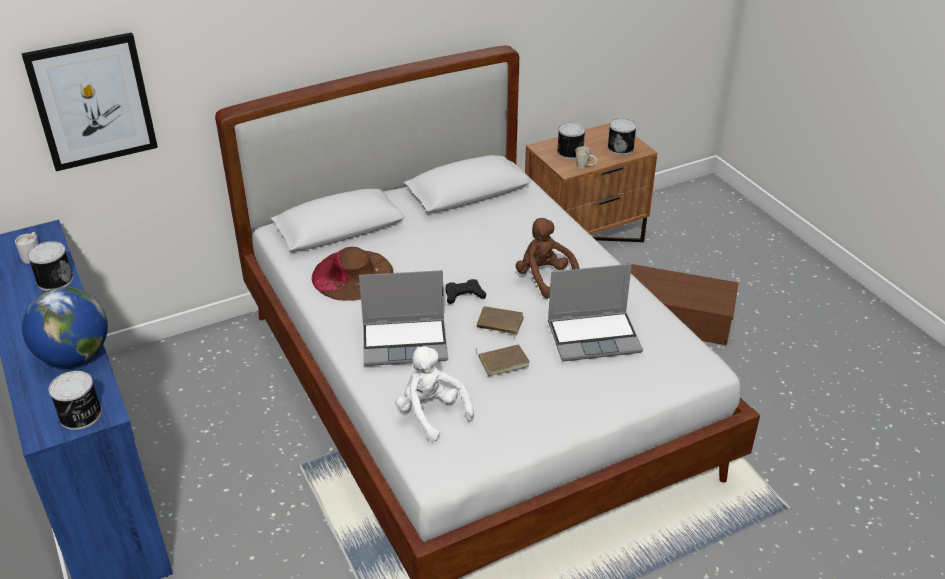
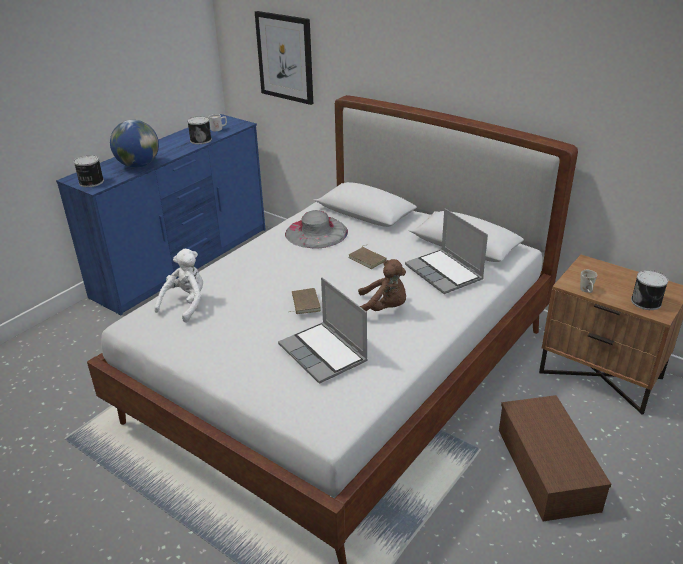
camera: 65 degrees right, 5 degrees down
(352, 275) = (316, 232): brown hat -> grey hat
(406, 342) = (254, 272): laptop -> laptop (445, 273)
(464, 295) = (328, 279): black game controller -> none
(503, 361) = (260, 317): brown book -> brown book (368, 259)
(544, 278) = (383, 309): brown plush toy -> brown plush toy turned 75 degrees clockwise
(569, 152) = (599, 277): can -> none

